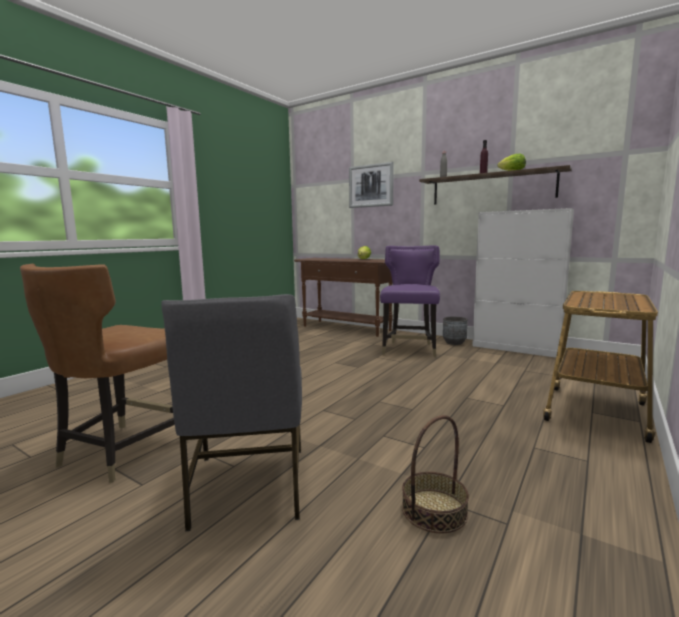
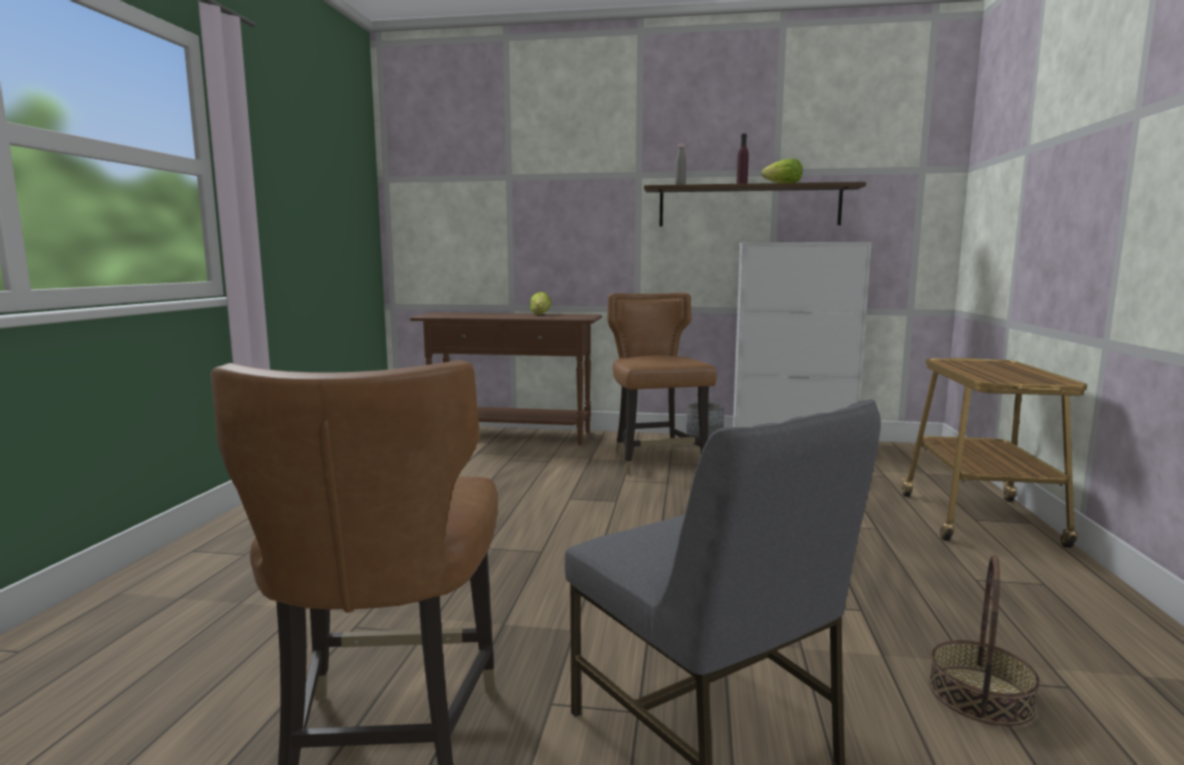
camera: 25 degrees left, 0 degrees up
(371, 186) = (546, 189): picture -> none
(410, 349) = (656, 461): purple chair -> brown chair

